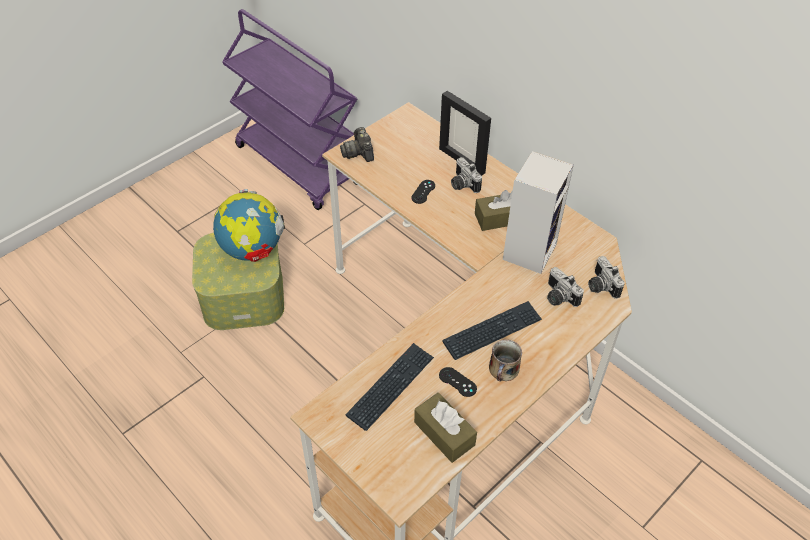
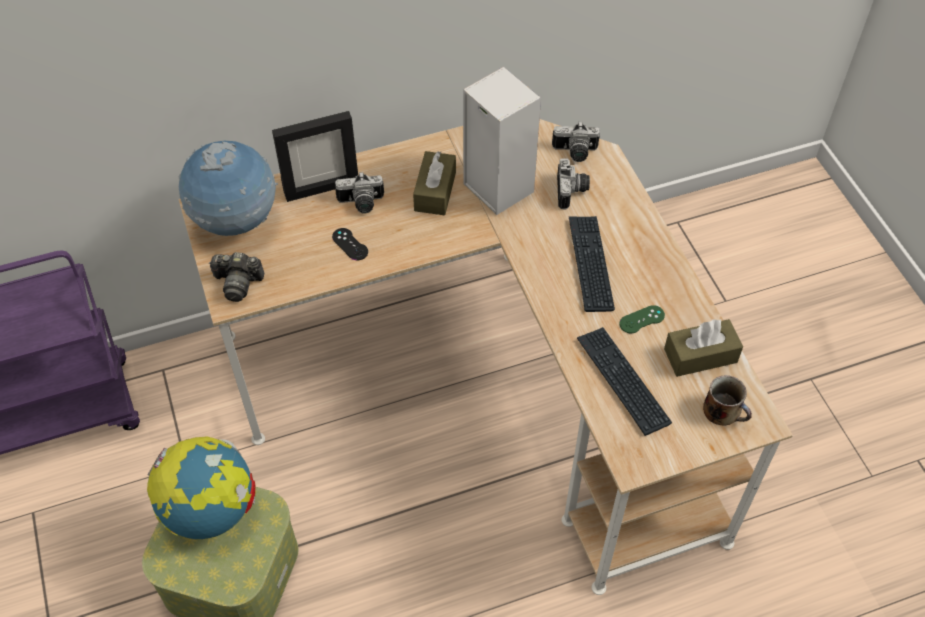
camera: 65 degrees left, 5 degrees up
(406, 133) = (236, 222): none -> globe
(457, 382) = (642, 319): black game controller -> green game controller
(503, 370) = (644, 275): mug -> mug (724, 411)
(558, 297) = (572, 192): camera -> camera turned 75 degrees counterclockwise

